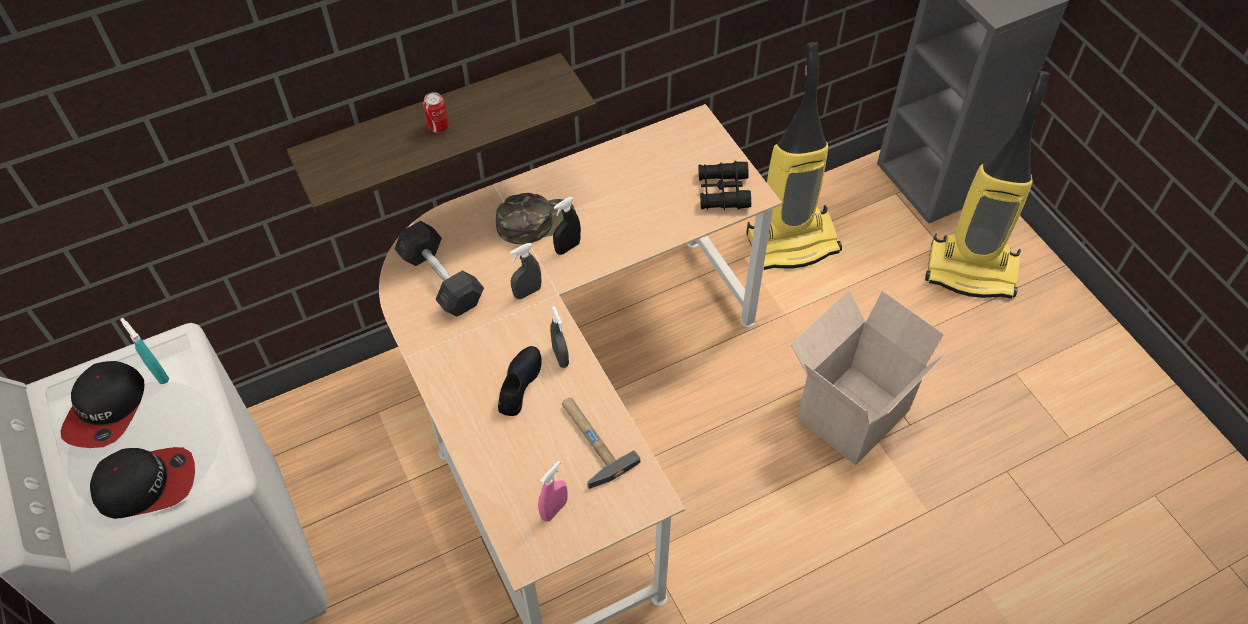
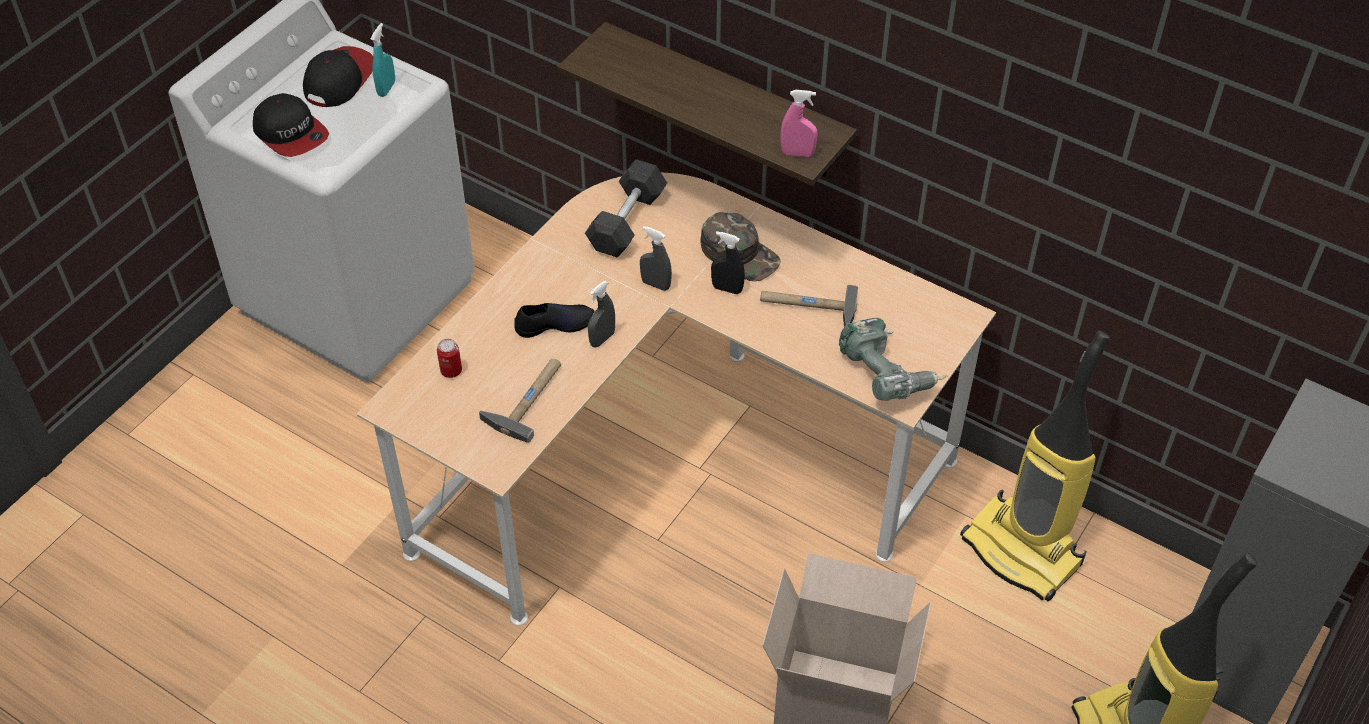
camera: 60 degrees right, 5 degrees down
(106, 409) = (339, 79): cap -> cap turned 135 degrees clockwise
(438, 126) = (700, 94): can -> can (451, 371)
(554, 509) = (445, 405): pink spray bottle -> pink spray bottle (797, 153)
(624, 206) = (807, 307): none -> hammer
(723, 192) = (888, 374): black binoculars -> power drill

